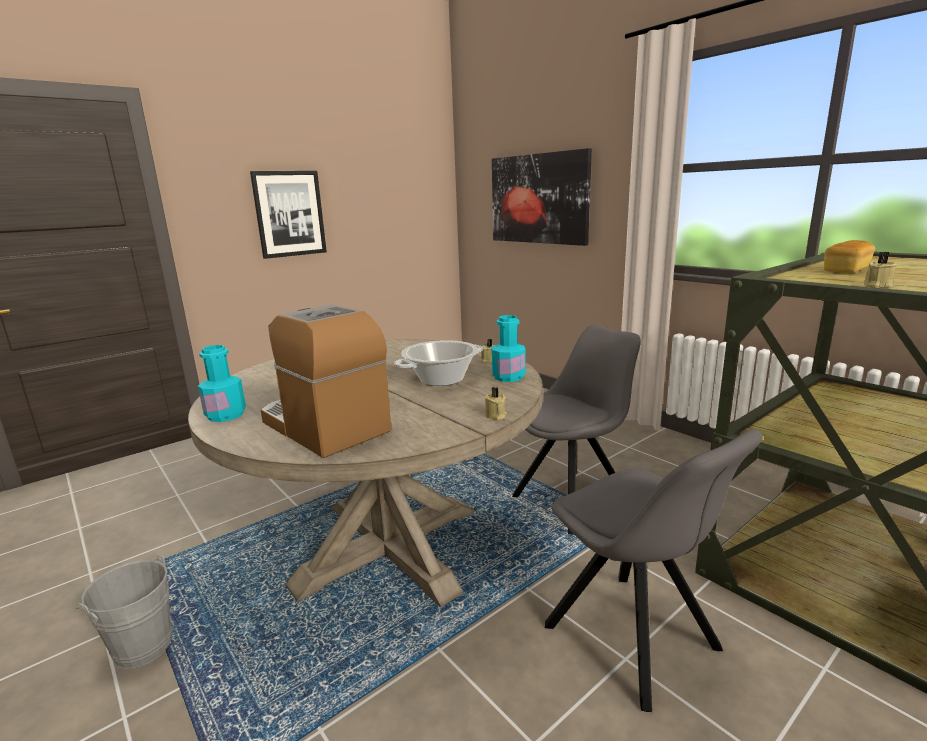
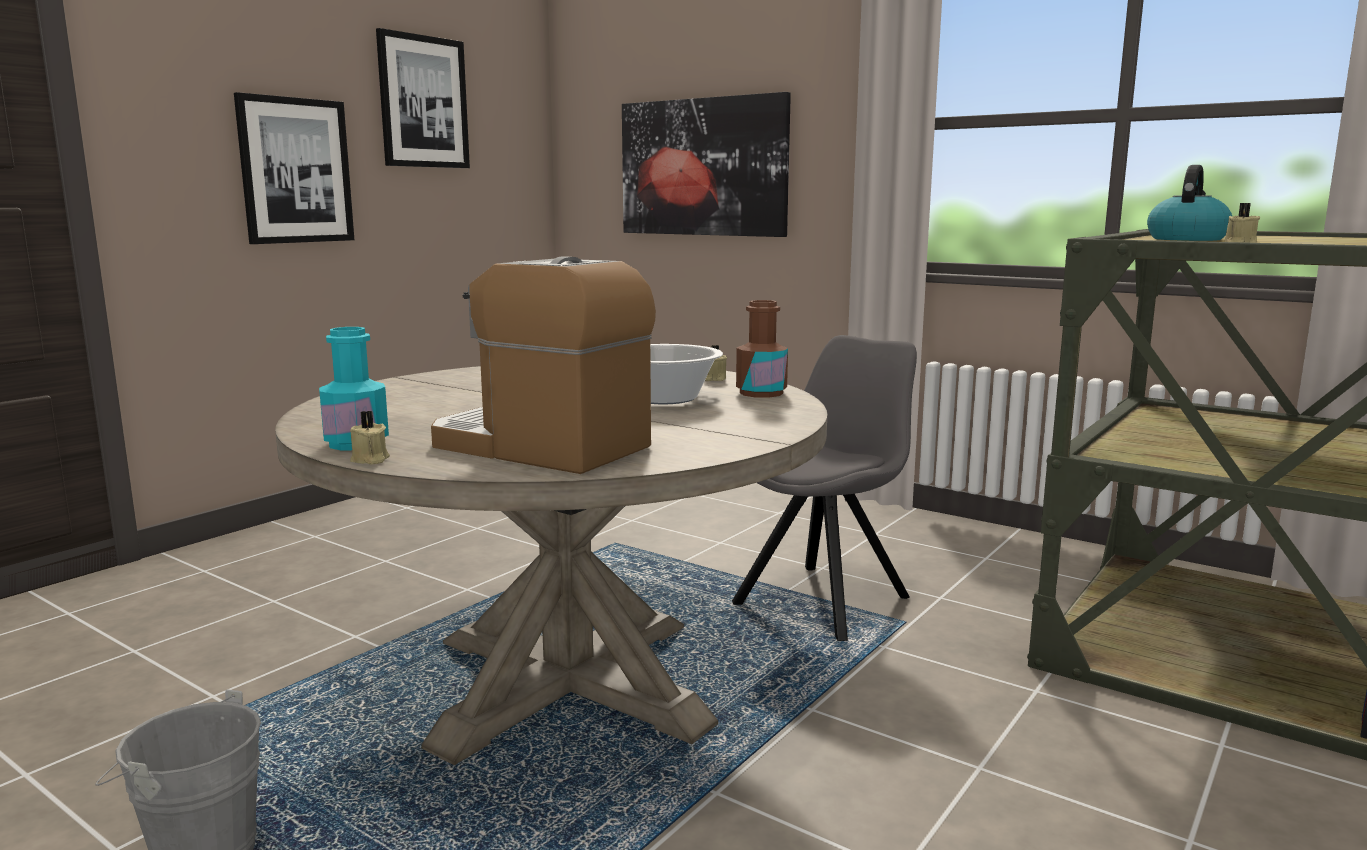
camera: 15 degrees left, 5 degrees down
(369, 166) = (423, 102): none -> picture
(495, 416) = (785, 427): beige candle -> beige candle (370, 460)
(508, 377) = (761, 393): turquoise bottle -> brown bottle
(632, 637) = (978, 744): grey chair -> none
(846, 270) = (1186, 239): bread -> kettle

